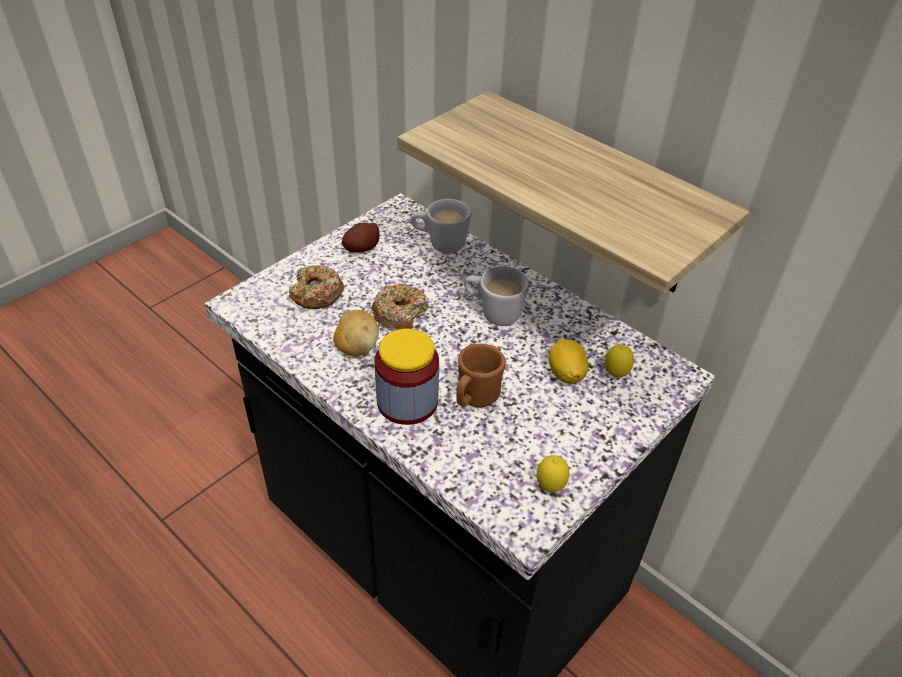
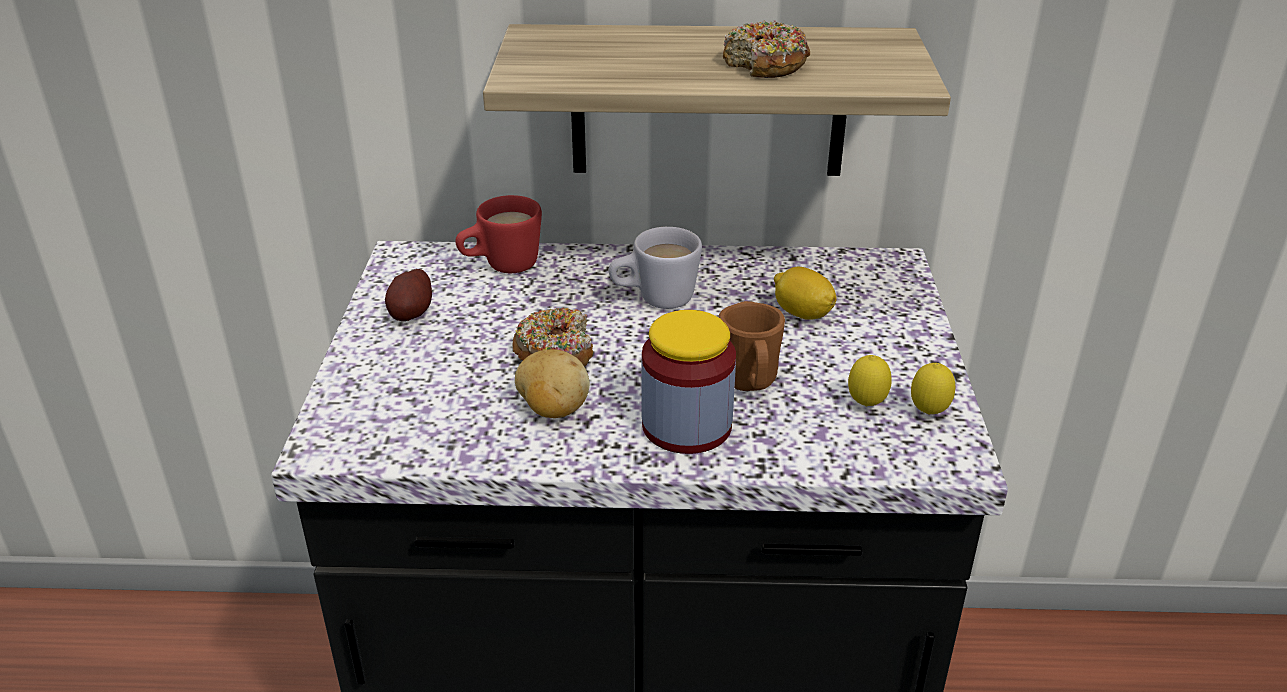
camera: 40 degrees left, 10 degrees down
(316, 294) = (422, 385): donut -> donut (765, 64)
(439, 244) = (501, 267): white mug -> red mug
(615, 375) = (845, 291): lemon -> lemon (866, 405)

